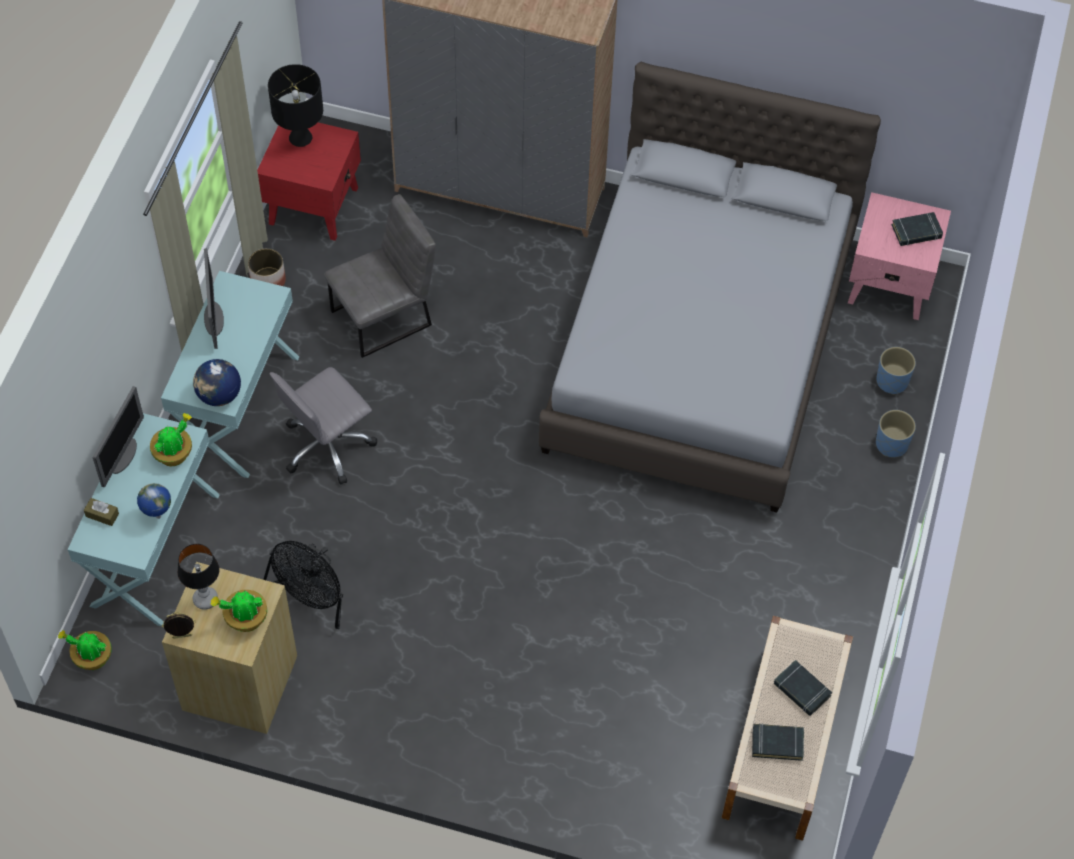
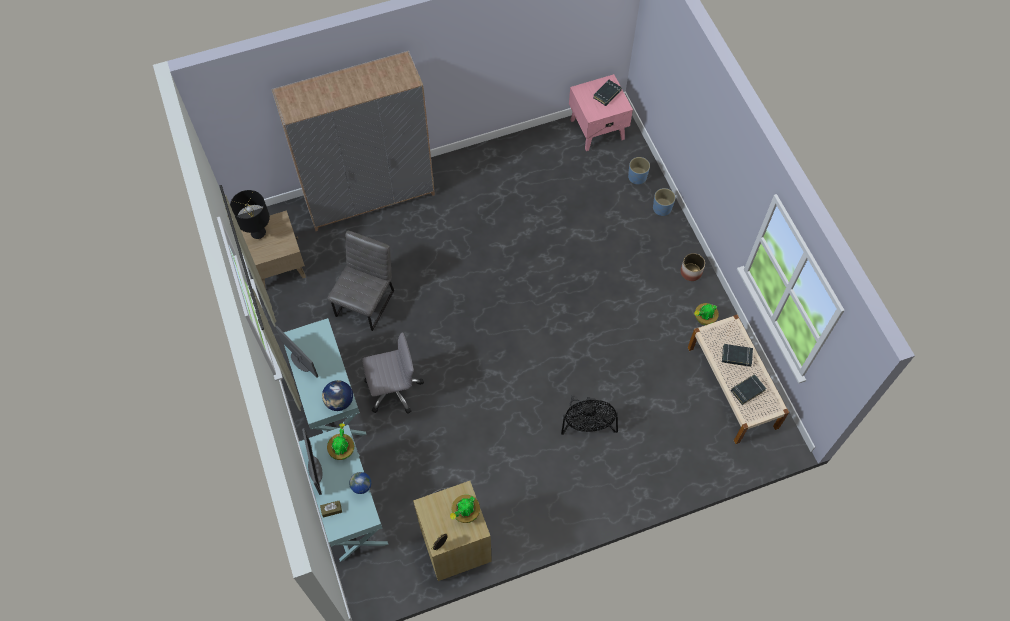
camera: 35 degrees left, 5 degrees up
(91, 658) = (364, 588): potted plant -> potted plant (704, 319)
(205, 599) = (435, 517): table lamp -> none
(268, 280) = (288, 321): planter -> planter (691, 272)
(312, 592) = (450, 471): black fan -> black fan (586, 422)
(314, 205) = (278, 265): red nightstand -> beige nightstand
(327, 446) = (394, 389): grey office chair -> grey office chair turned 120 degrees counterclockwise
(700, 344) = (535, 215): grey bed -> none

